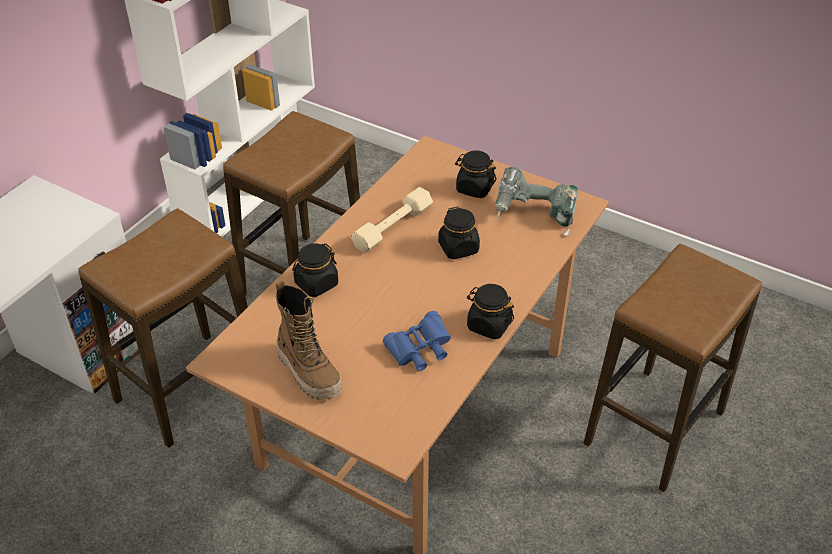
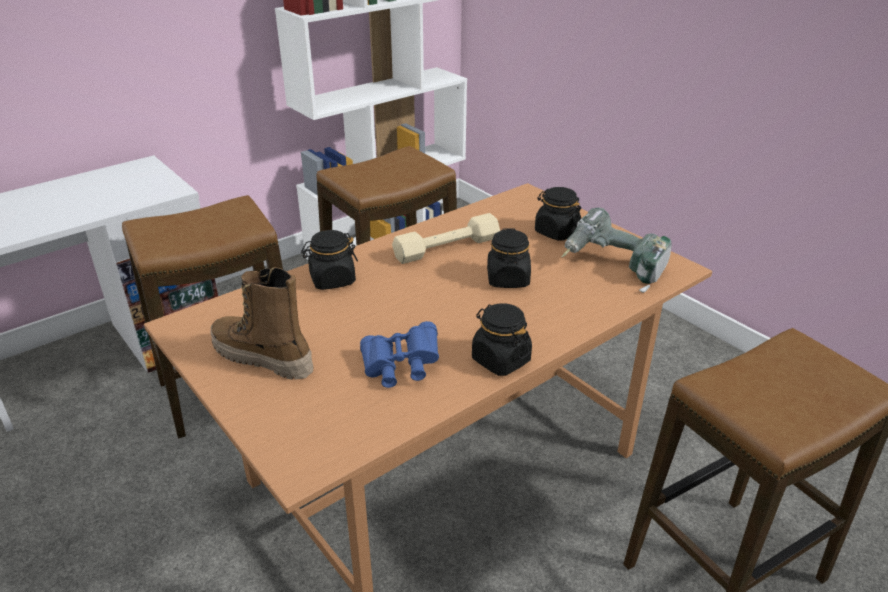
camera: 20 degrees right, 10 degrees down
(309, 372) = (262, 358): boot -> boot turned 135 degrees clockwise

